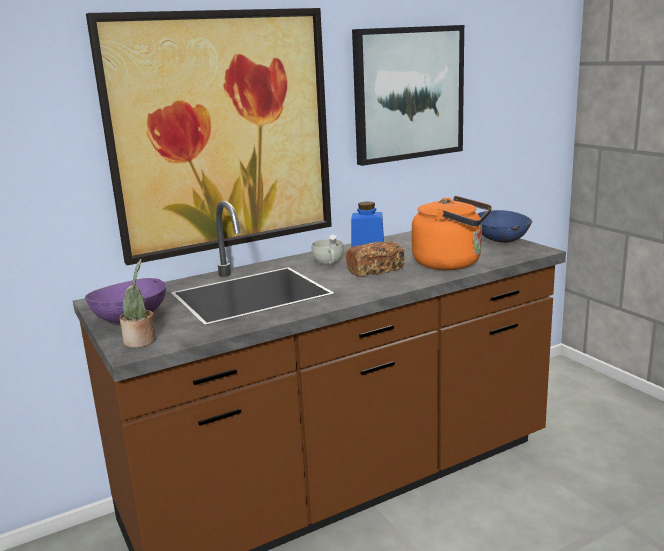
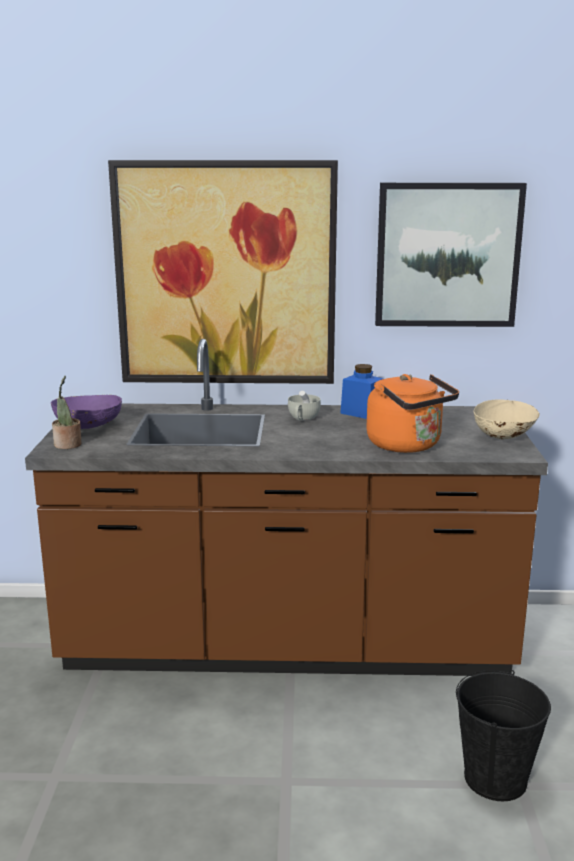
camera: 30 degrees right, 0 degrees up
(375, 270) = (329, 435): bread -> none
(503, 241) = (504, 437): blue bowl -> beige bowl
(602, 524) = (496, 778): none -> black bucket

